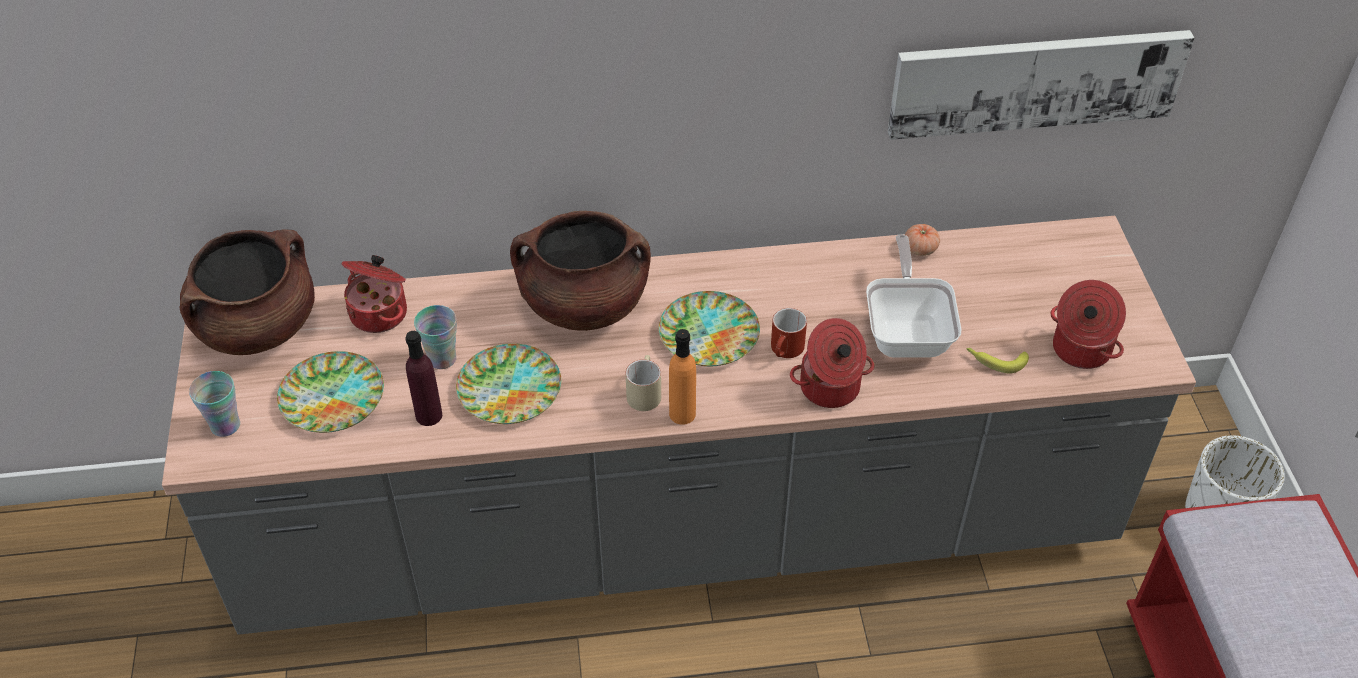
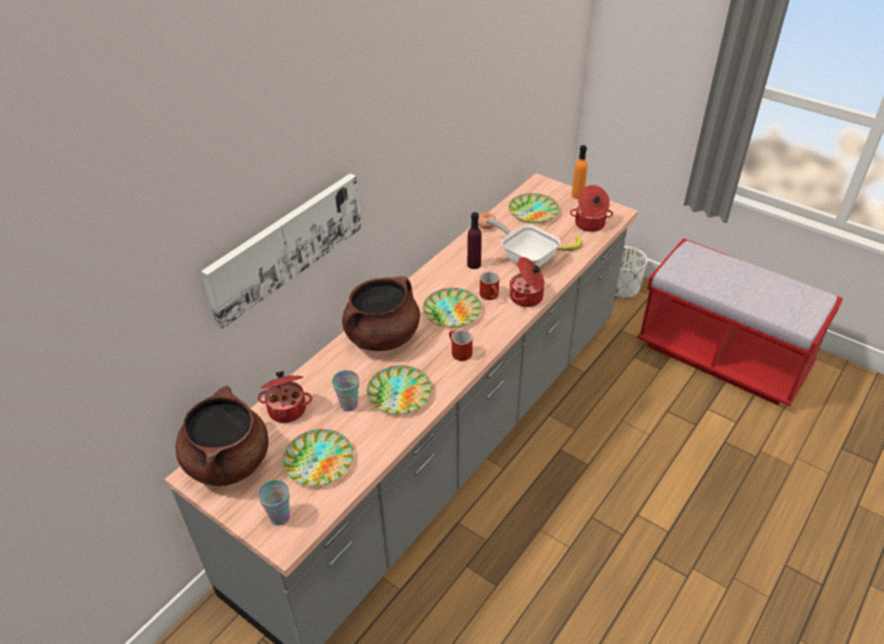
camera: 45 degrees left, 5 degrees down
(429, 415) = (378, 431): purple bottle -> purple bottle (474, 264)
(643, 392) = (458, 351): beige mug -> red mug
(682, 414) = (486, 348): orange bottle -> orange bottle (577, 195)
(1021, 272) = (533, 211): none -> plate
(1036, 81) = (503, 115): picture -> picture (285, 245)

